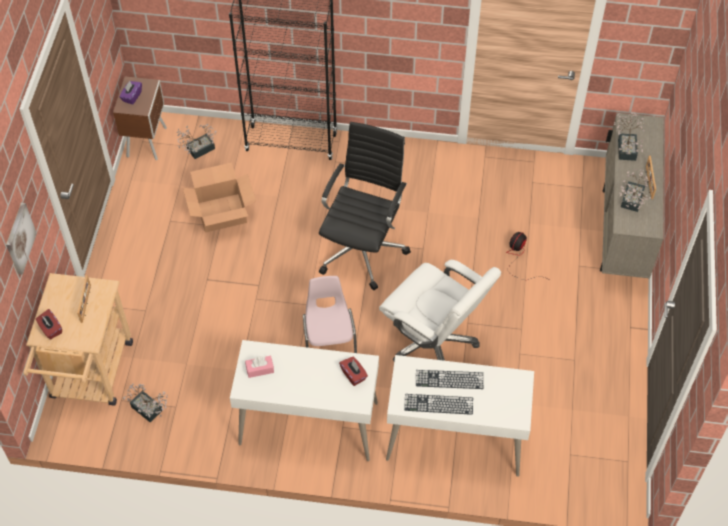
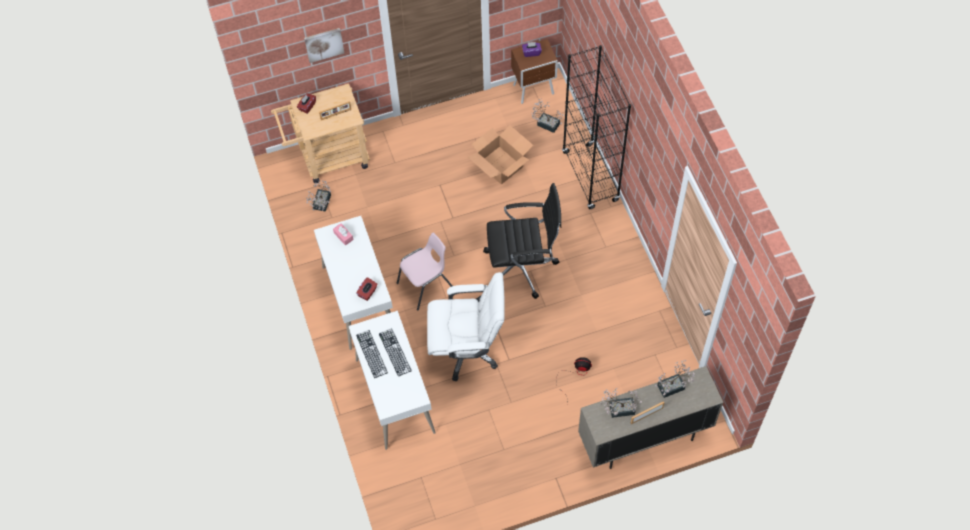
camera: 65 degrees right, 5 degrees up
(434, 342) = (466, 349): white office chair -> white office chair turned 105 degrees counterclockwise

